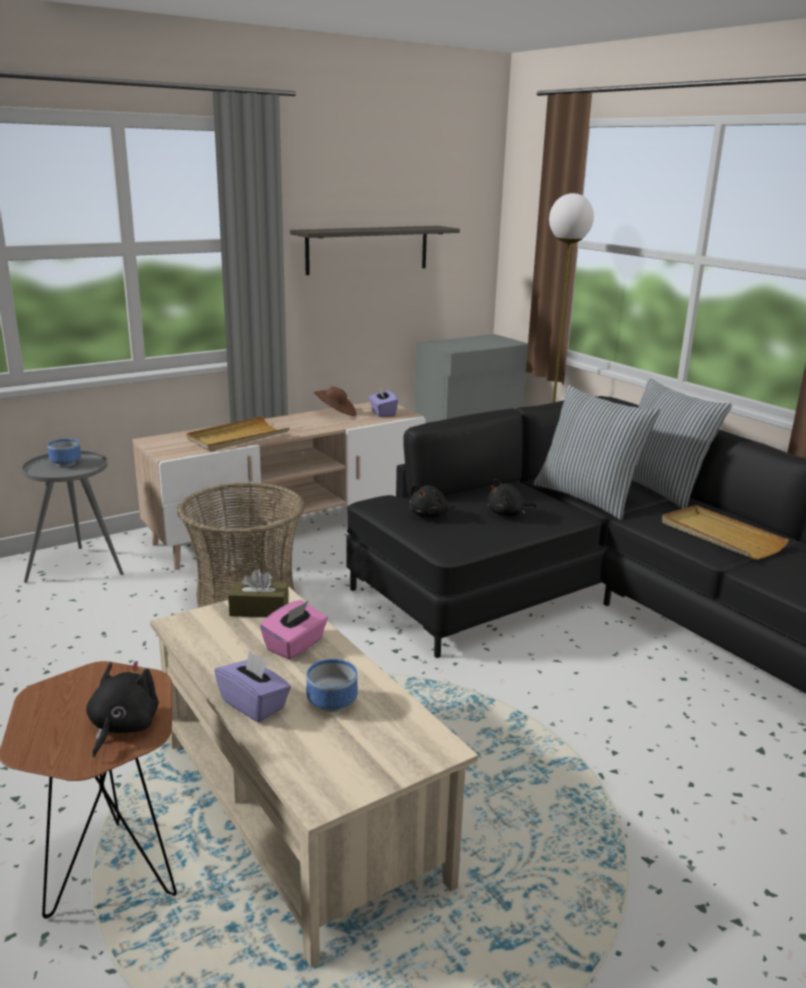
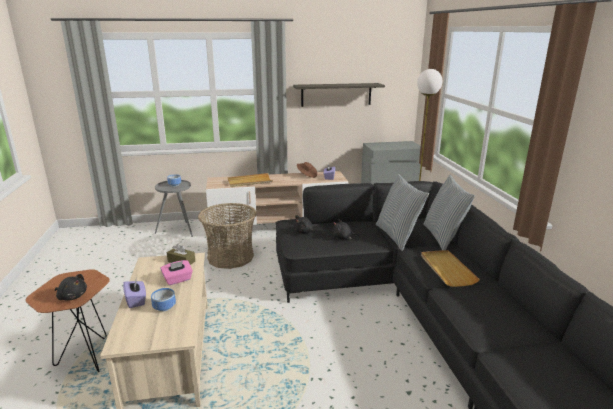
camera: 25 degrees right, 0 degrees up
(122, 727) = (72, 296): black plush toy -> black plush toy turned 75 degrees clockwise

